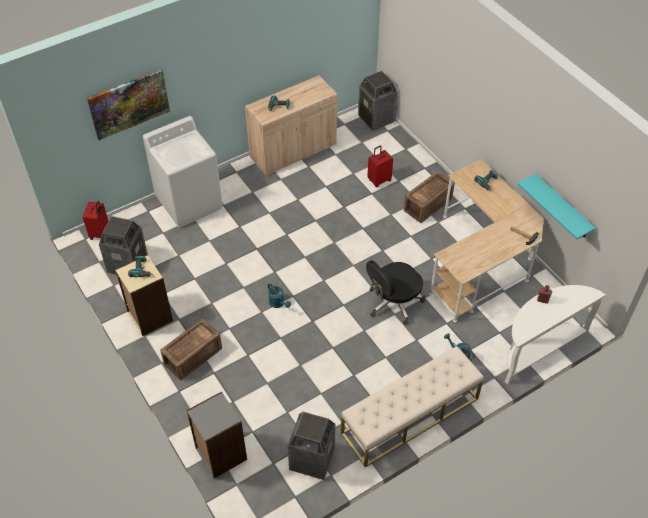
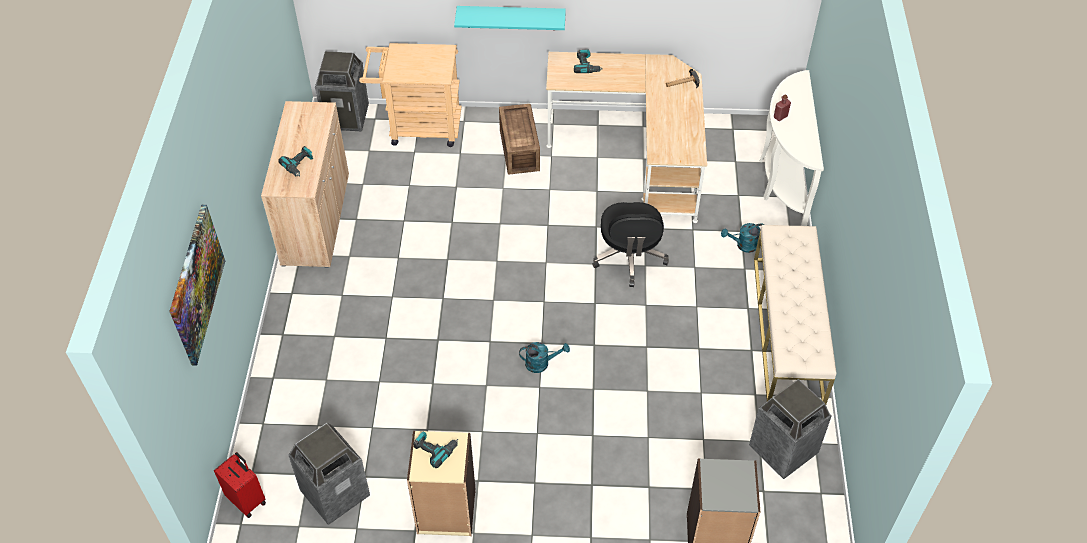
camera: 55 degrees left, 0 degrees up
(189, 202) = (294, 369): white washing machine -> none
(192, 356) = (548, 495): crate -> none
(379, 180) = (442, 169): red suitcase -> none
(399, 151) = (418, 127): none -> beige cart
(562, 207) = (697, 23): turquoise shelf -> turquoise shelf (511, 17)

